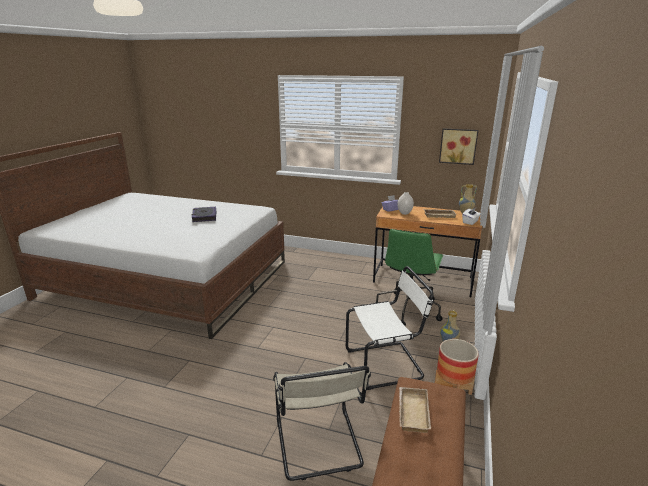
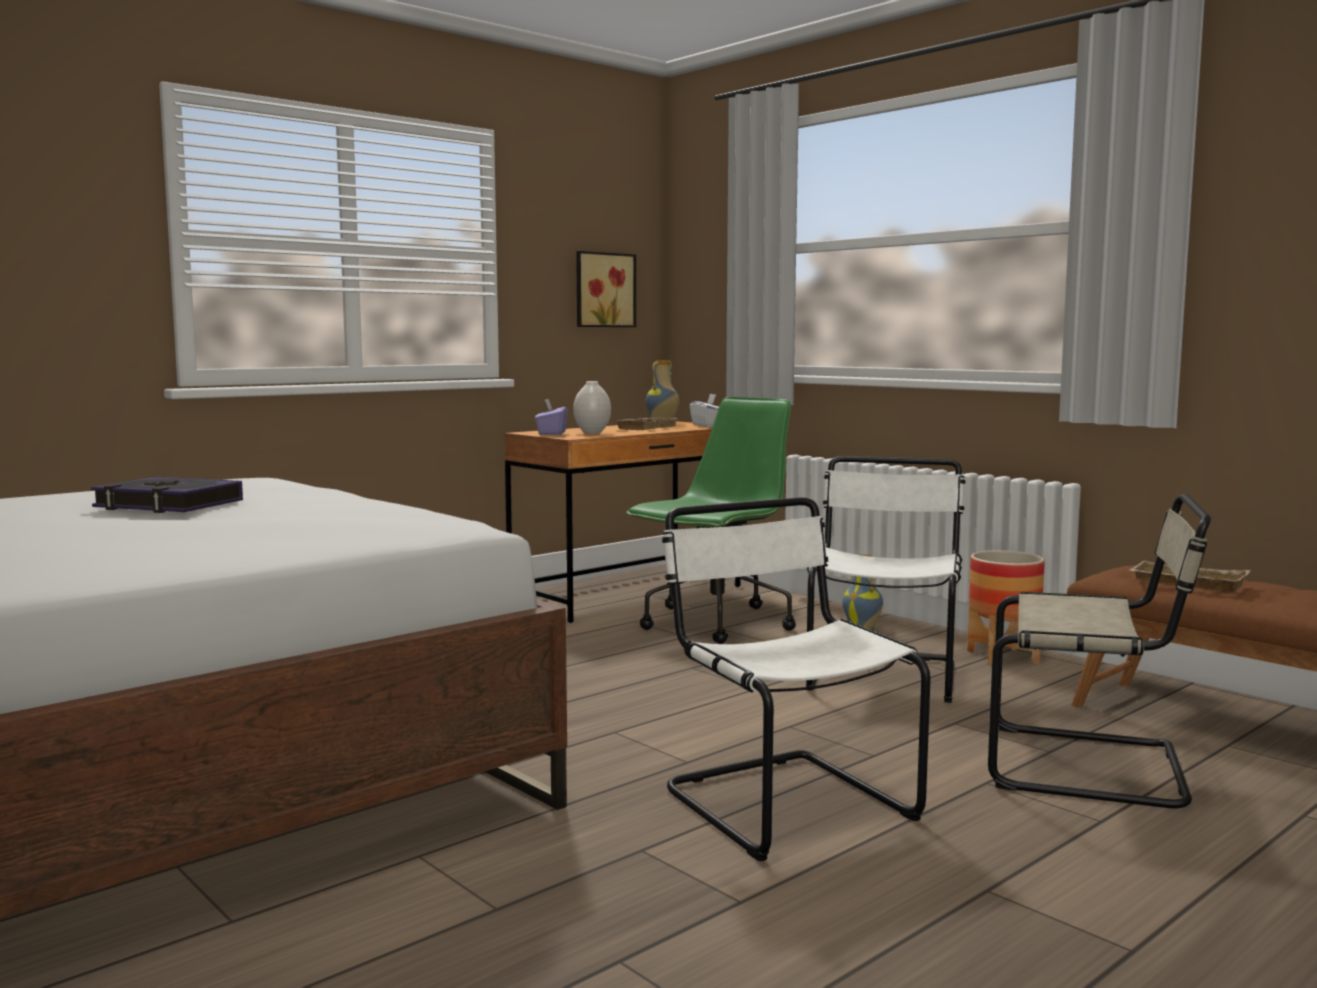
camera: 60 degrees left, 15 degrees down
(236, 375) = (783, 801): none -> white chair
(408, 308) = (715, 624): green office chair -> green office chair turned 105 degrees counterclockwise

